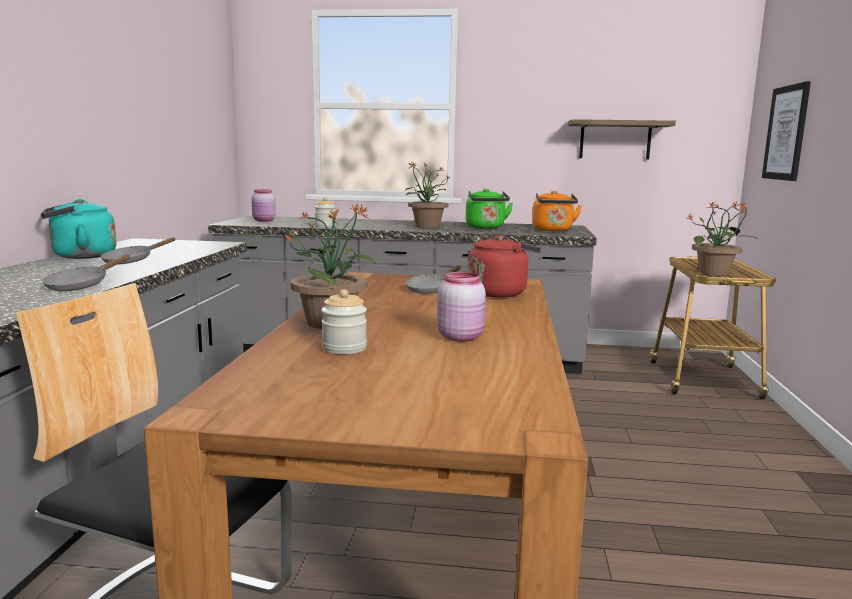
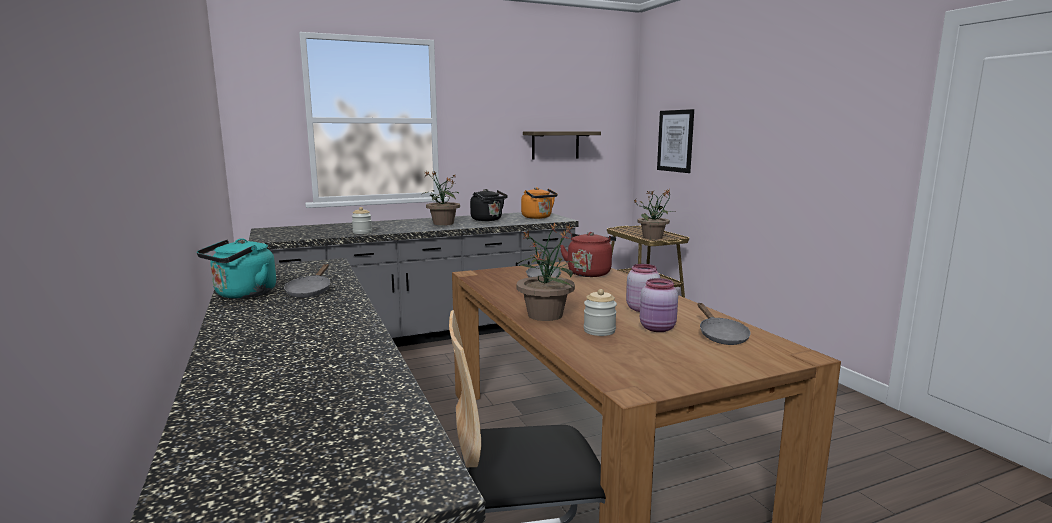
camera: 30 degrees left, 0 degrees up
(82, 285) = (349, 321): grey frying pan -> grey frying pan (720, 336)
(264, 220) = (289, 233): pink jar -> pink jar (658, 328)
(486, 227) = (488, 220): green kettle -> black kettle

